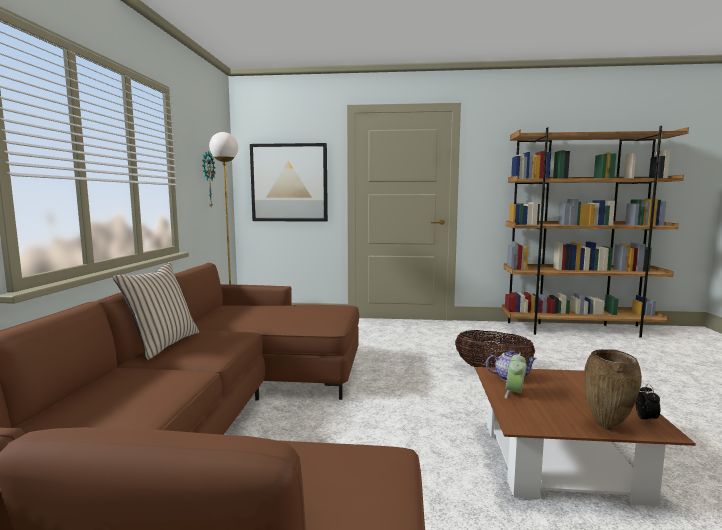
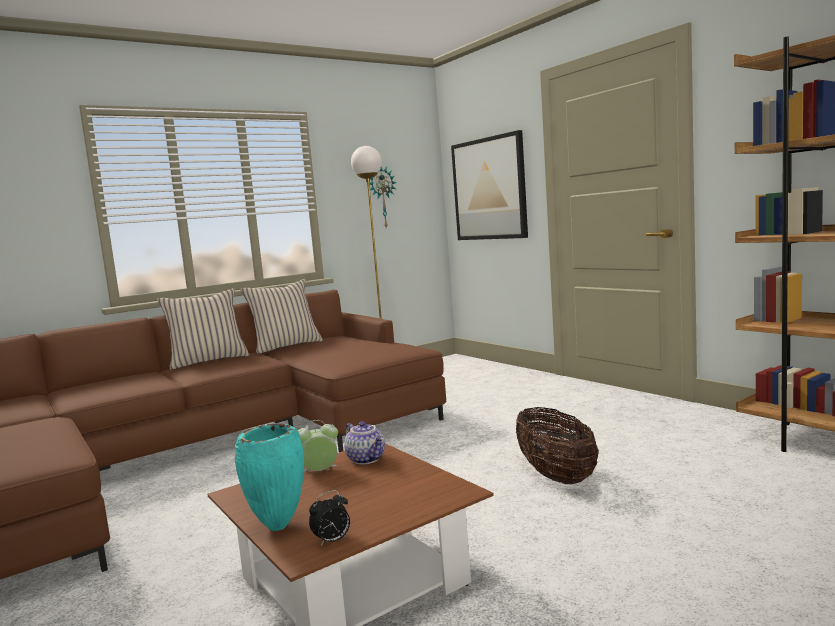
camera: 50 degrees right, 0 degrees up
(204, 319) = (286, 346): none -> beige pillow
(608, 428) = (277, 528): brown vase -> turquoise vase

